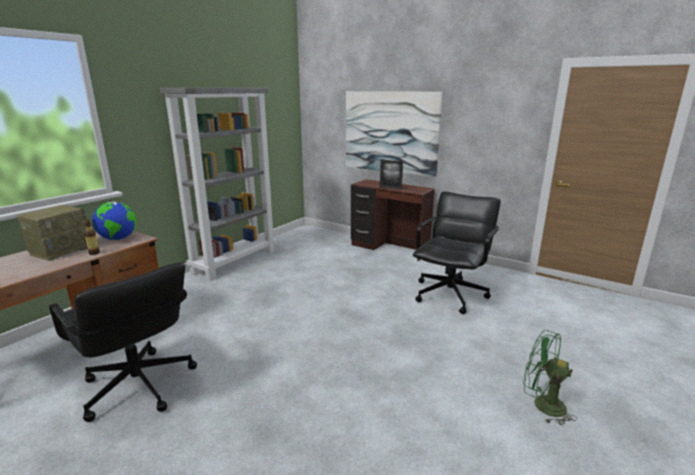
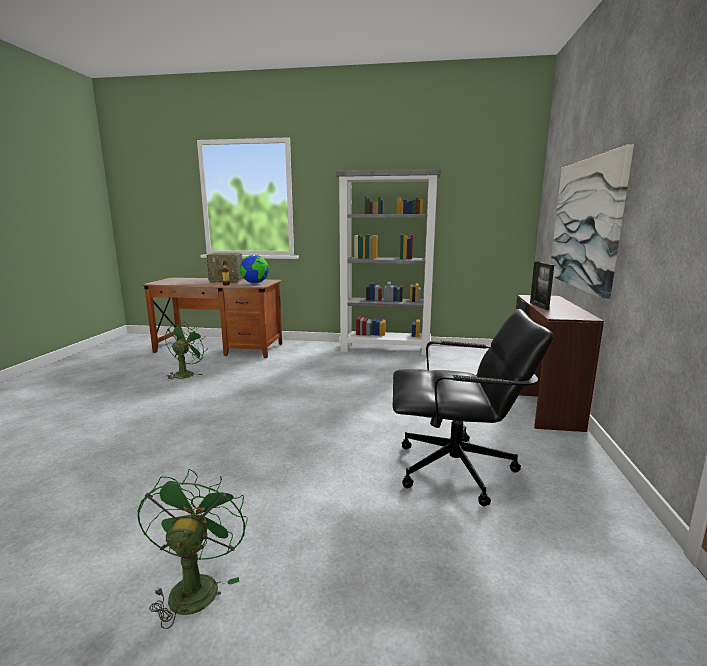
camera: 65 degrees right, 5 degrees down
(138, 387) = (185, 374): black office chair -> green fan

